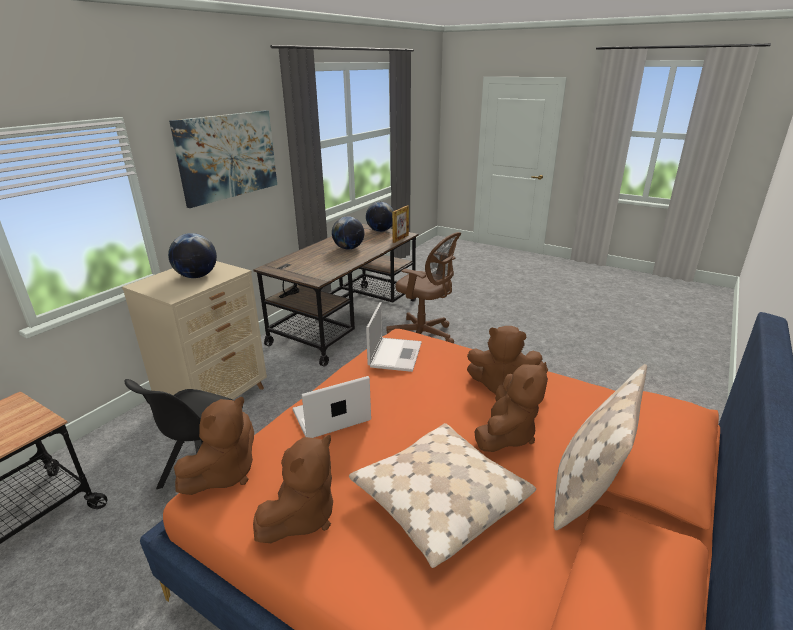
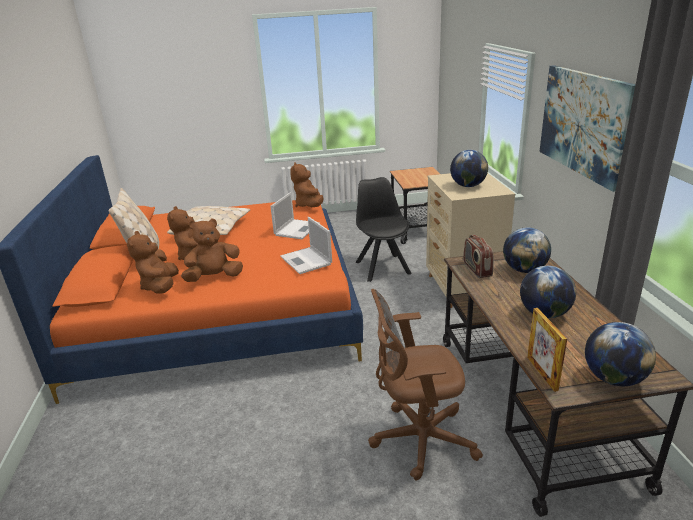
camera: 140 degrees right, 0 degrees up
(300, 263) = (524, 270): none -> globe
(302, 516) = (261, 210): brown plush toy -> brown plush toy (160, 287)
(321, 273) = (476, 269): none -> radio

